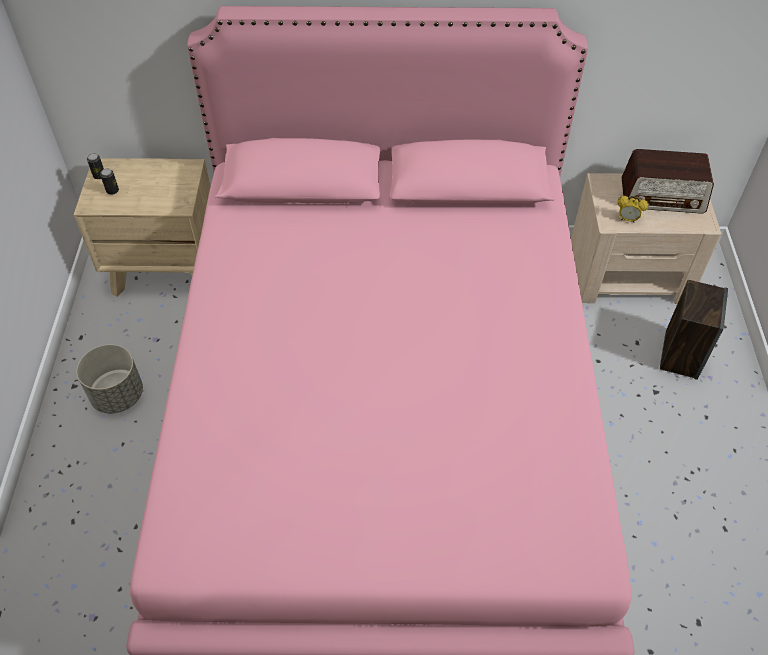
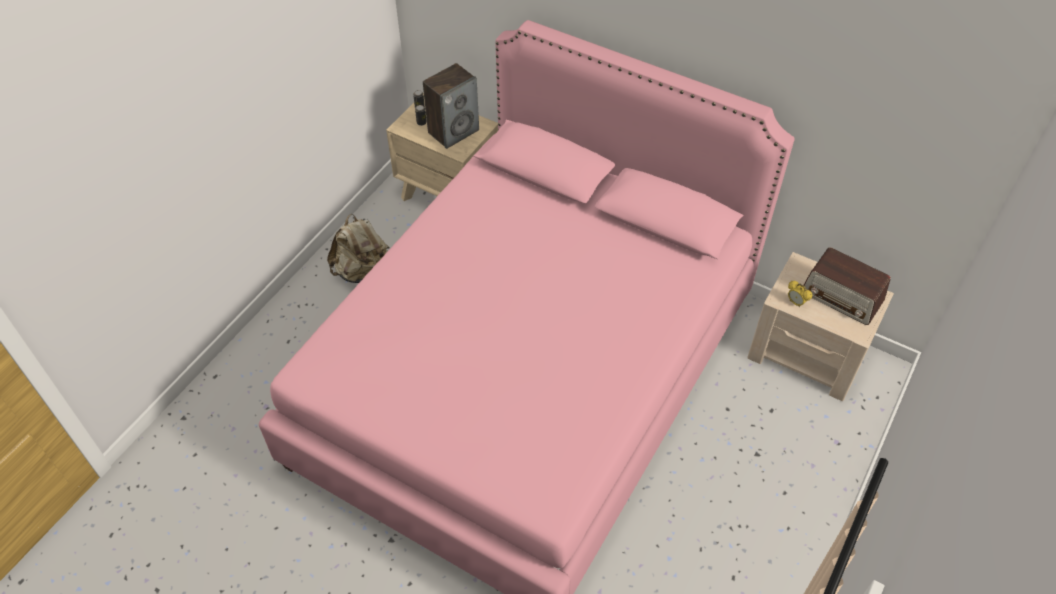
camera: 30 degrees right, 0 degrees up
(118, 395) = (363, 271): grey planter -> beige backpack
(680, 354) = (801, 436): speaker -> speaker (453, 131)

